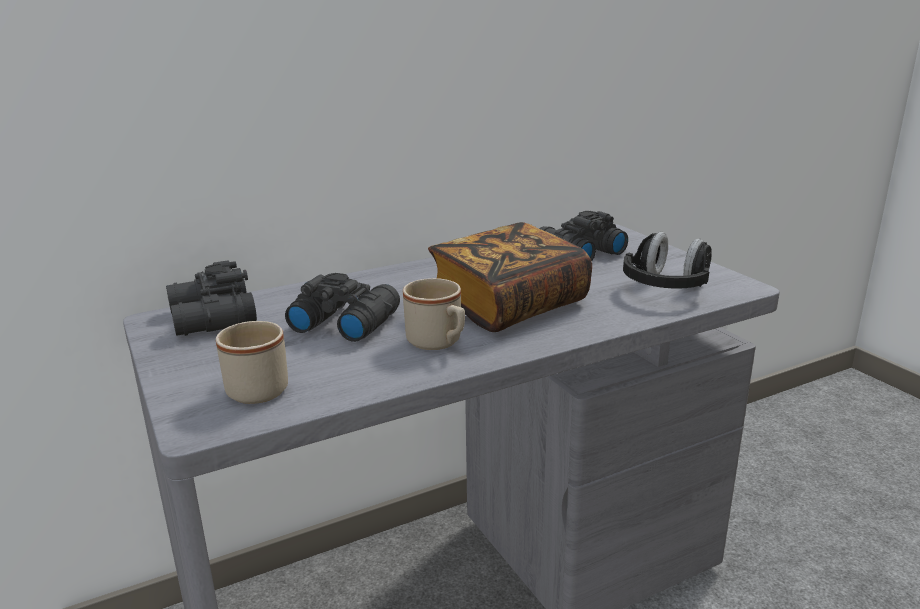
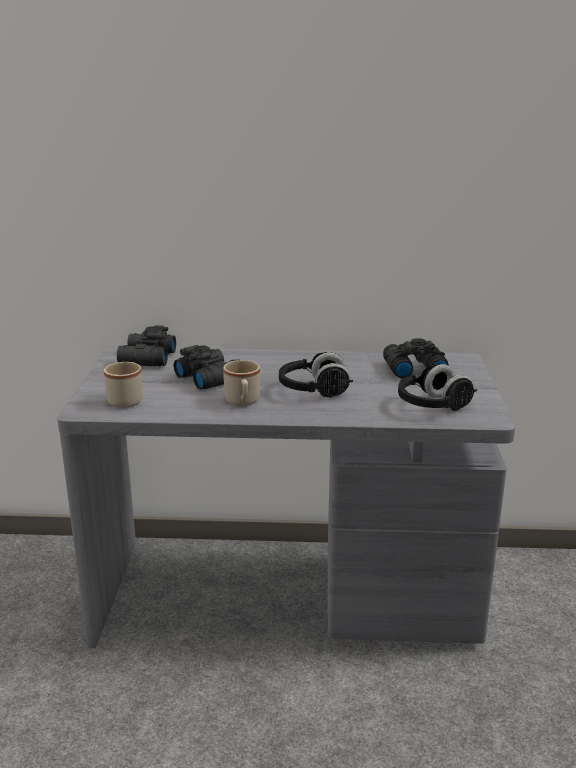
camera: 30 degrees right, 0 degrees up
(508, 305) = (314, 391): book -> black headphones

